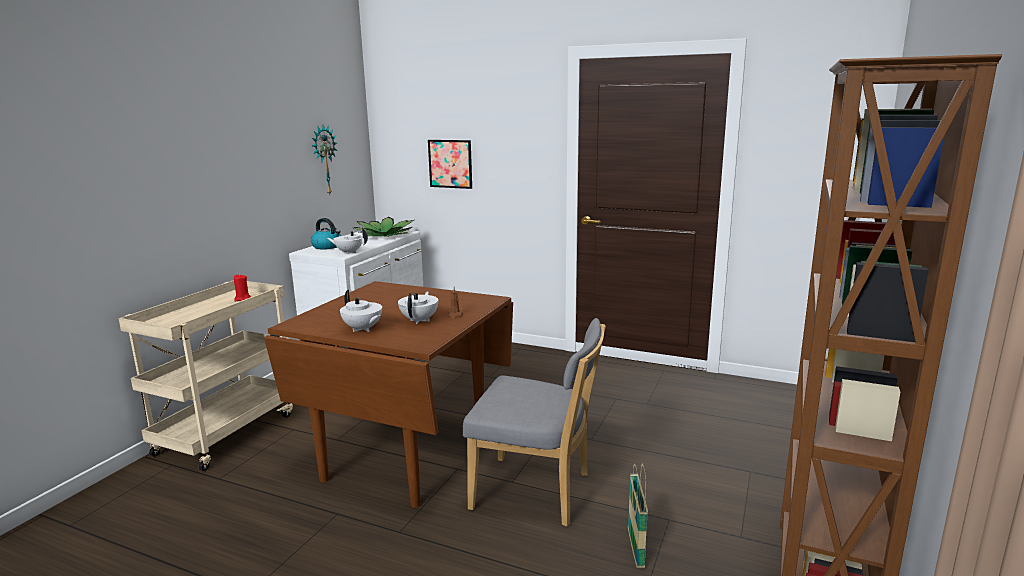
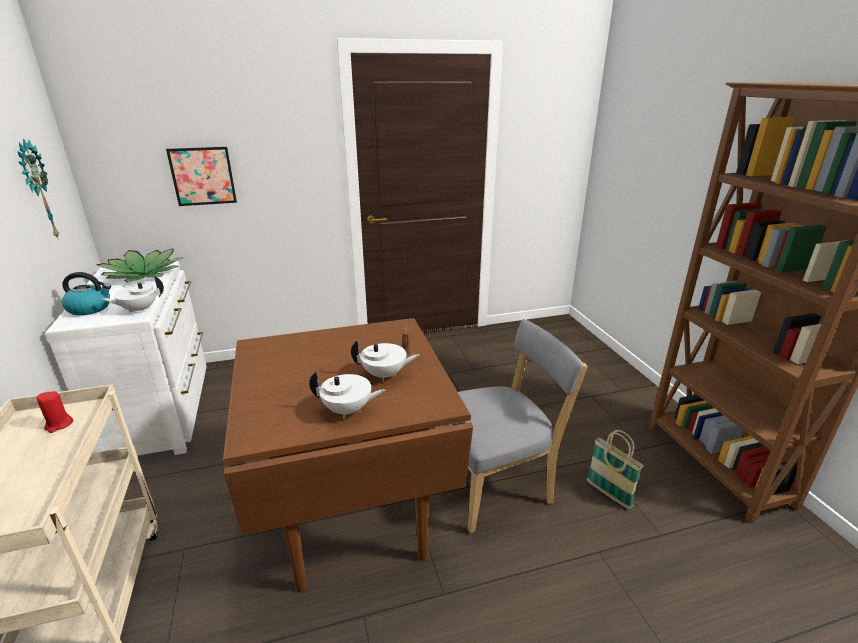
camera: 40 degrees left, 10 degrees up
(420, 320) = (385, 375): white teapot -> white teapot turned 120 degrees clockwise

